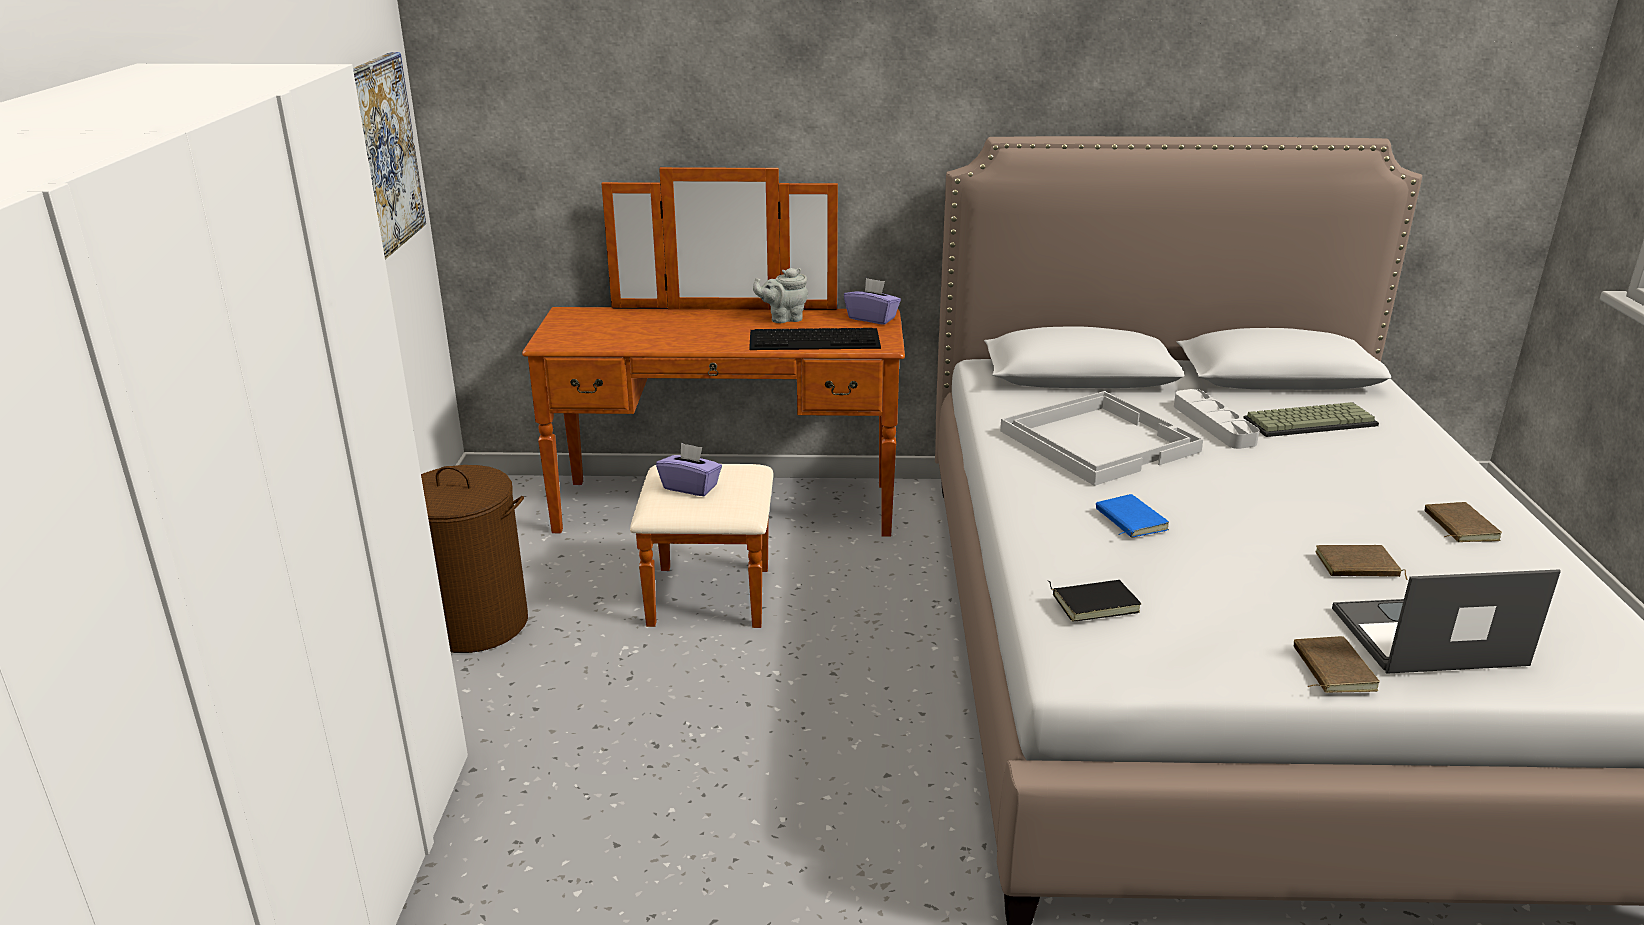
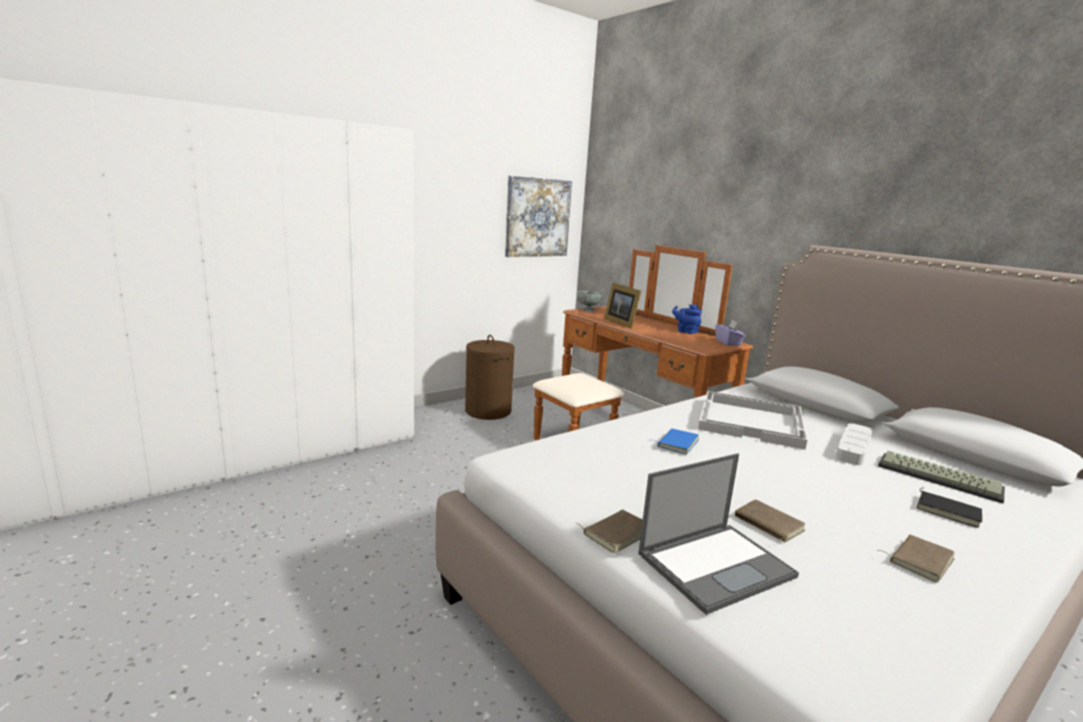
camera: 50 degrees right, 10 degrees down
(559, 333) = (588, 310): none -> grey bowl
(673, 340) = (621, 322): none -> picture frame
(690, 487) = (571, 380): purple tissue box -> none
(783, 318) = (686, 331): grey teapot -> blue teapot
(815, 339) = (680, 339): keyboard -> none
(1094, 603) = (571, 449): black book -> black book (948, 511)
(1425, 637) = (716, 564): laptop -> laptop turned 105 degrees clockwise

